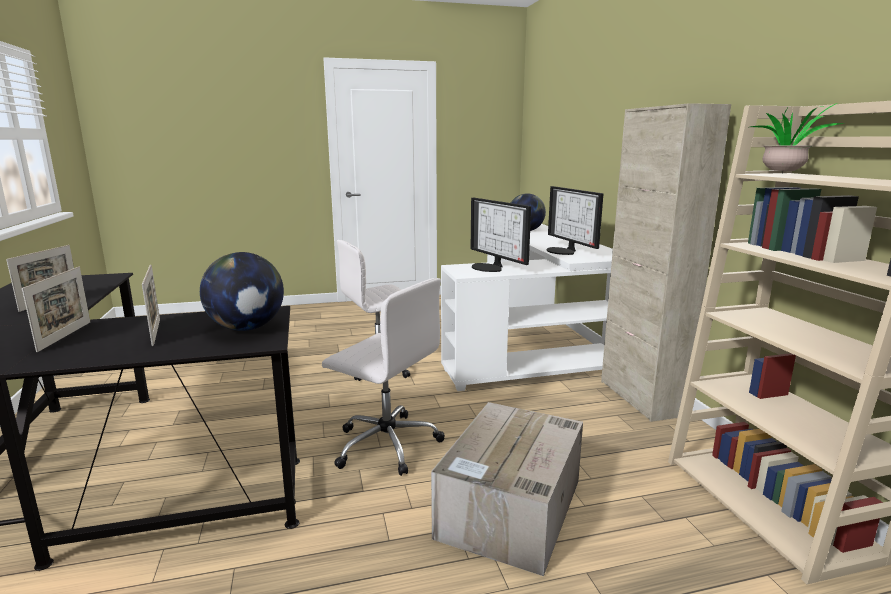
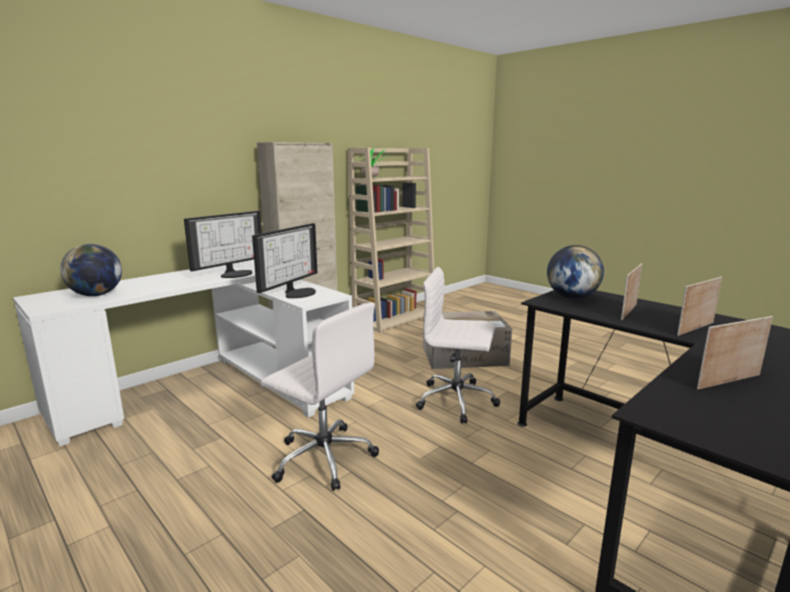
camera: 120 degrees left, 0 degrees up
(386, 444) = (457, 401): white office chair -> white office chair turned 75 degrees counterclockwise

